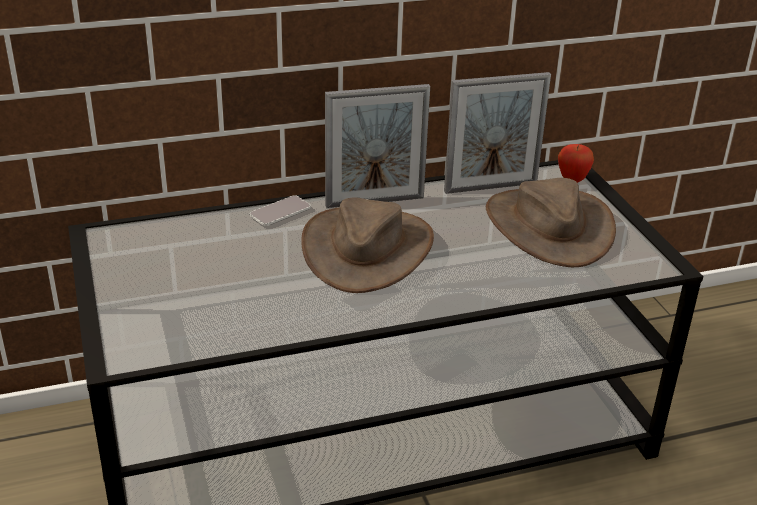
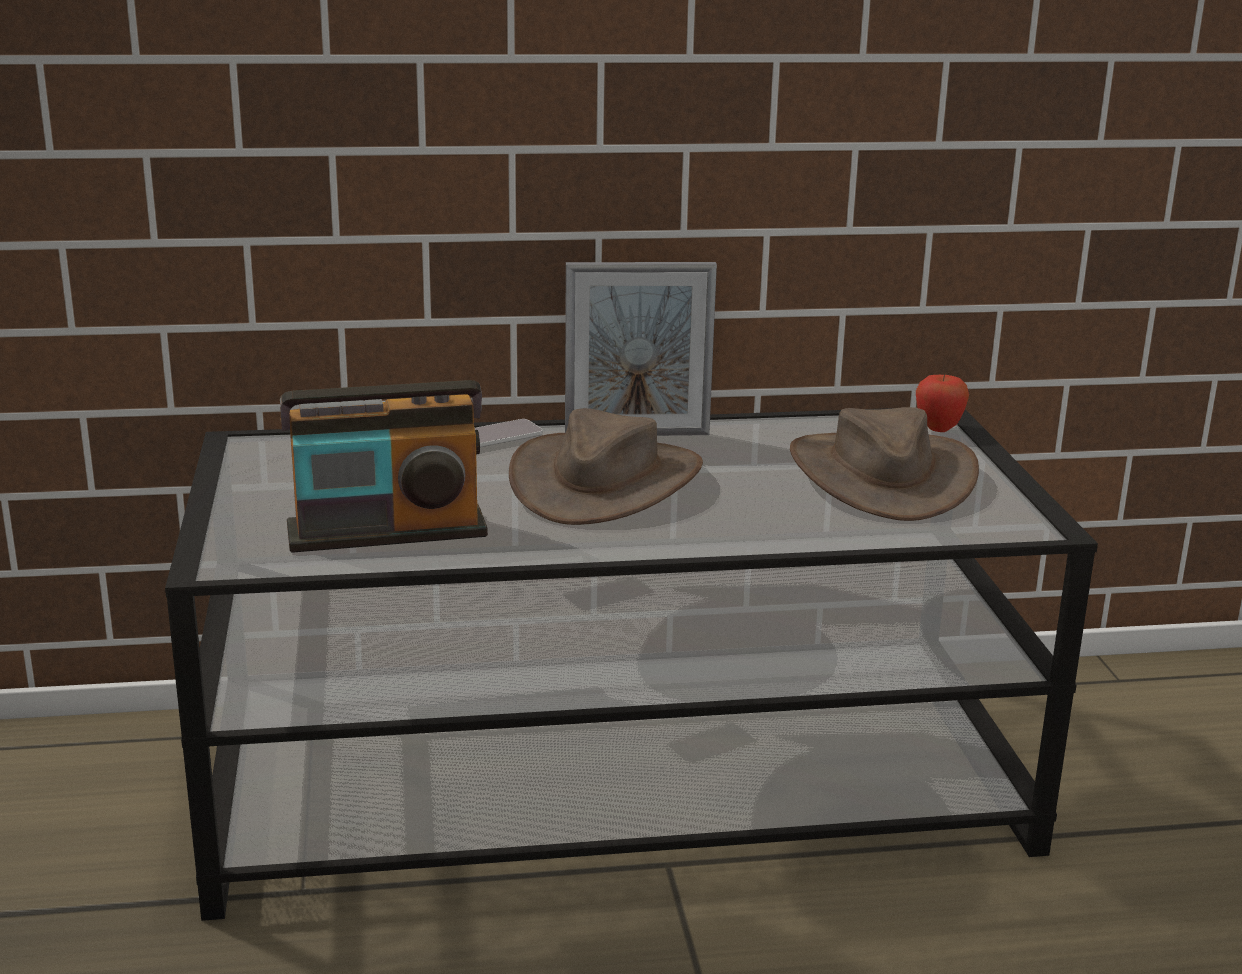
camera: 10 degrees right, 10 degrees down
(230, 313) = (387, 532): none -> radio
(490, 187) = (812, 430): picture frame -> none

